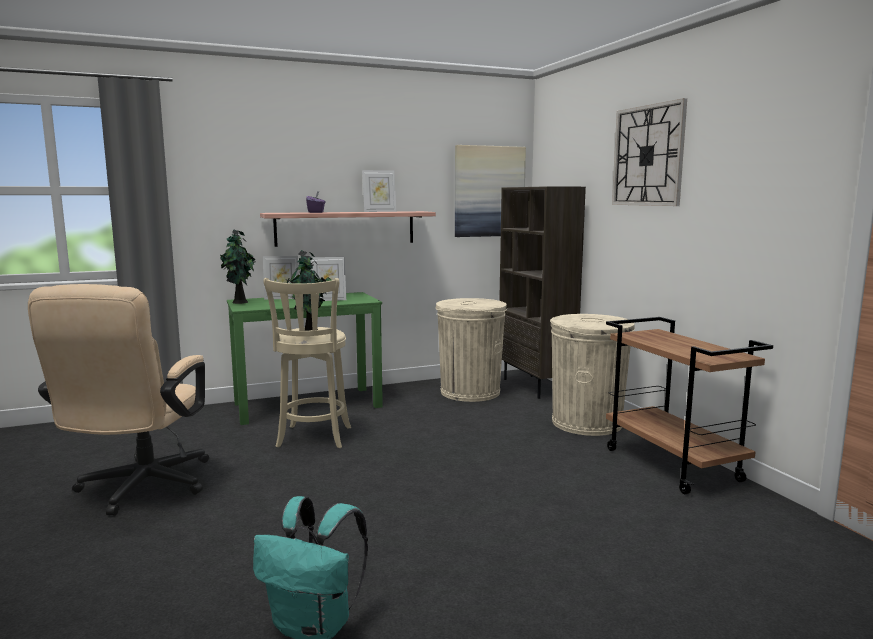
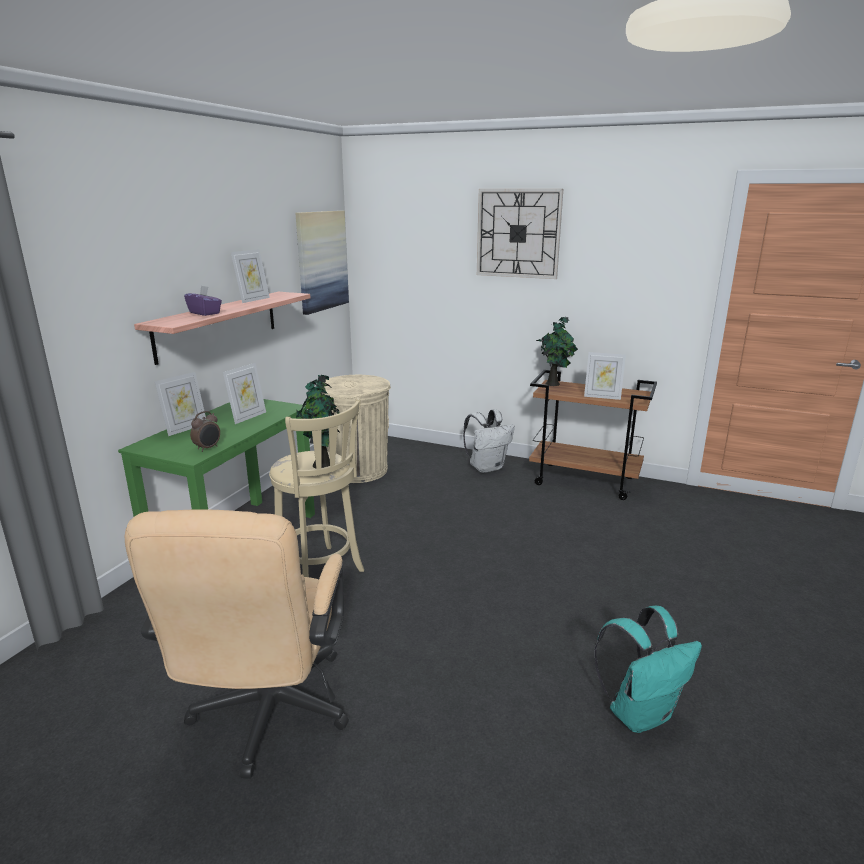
camera: 45 degrees left, 10 degrees up
(139, 489) = (267, 719): beige office chair -> beige office chair turned 45 degrees clockwise
(240, 302) = (156, 449): potted plant -> potted plant (554, 384)
(262, 307) = (208, 448): none -> alarm clock
(536, 386) = (396, 446): brown bookcase -> none
(587, 423) = (487, 467): beige trash can -> white backpack
(677, 349) = (602, 397): none -> picture frame

